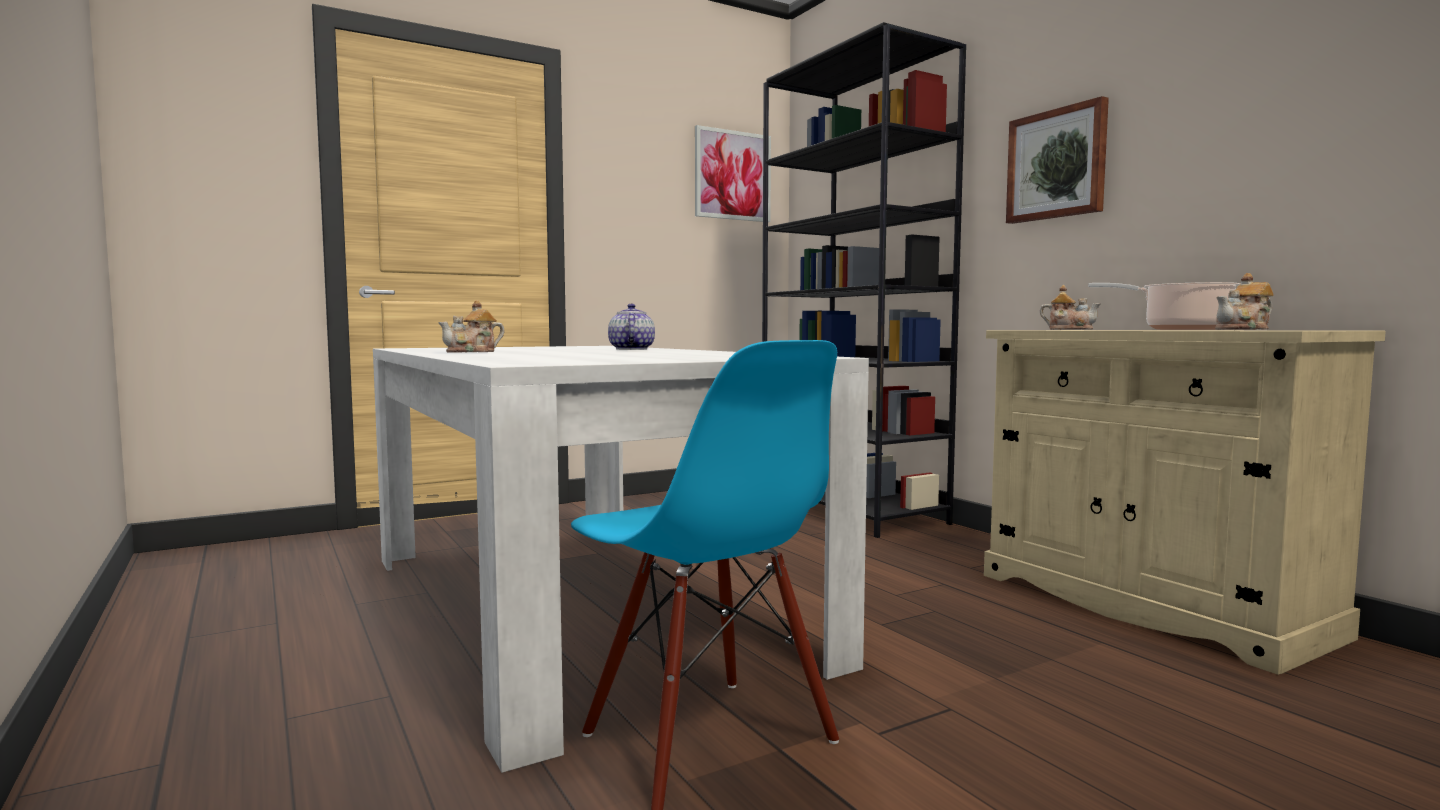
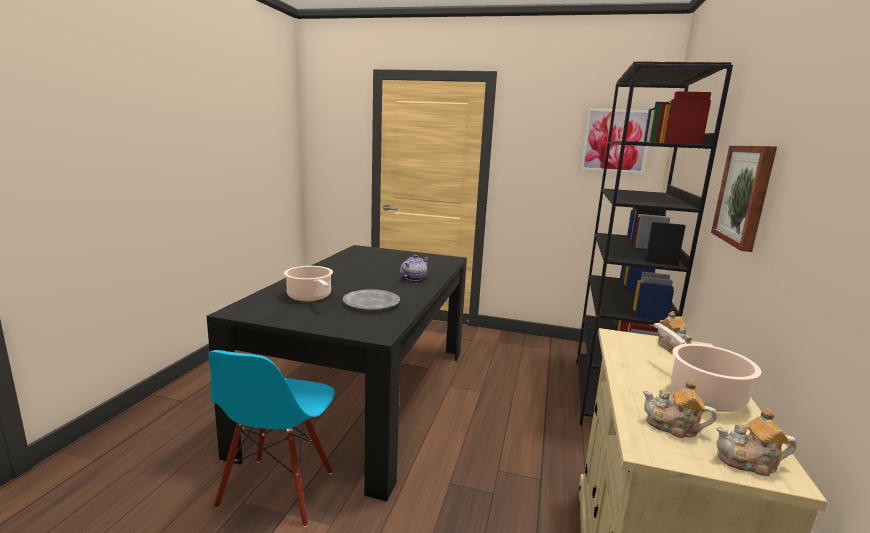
camera: 45 degrees right, 10 degrees up
(473, 352) = (332, 270): teapot -> teapot (749, 462)
(573, 356) = (310, 297): none -> cooking pot
(577, 605) = (365, 395): white dining table -> black dining table
(685, 354) = (372, 303): none -> grey plate

